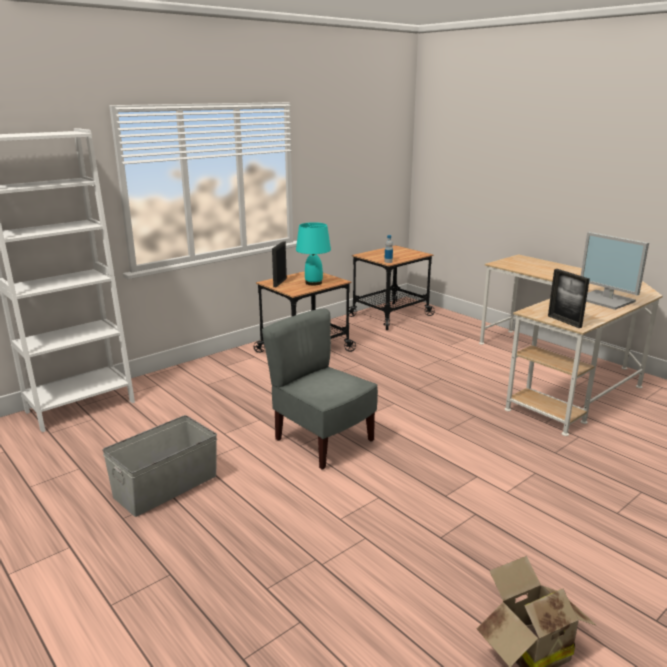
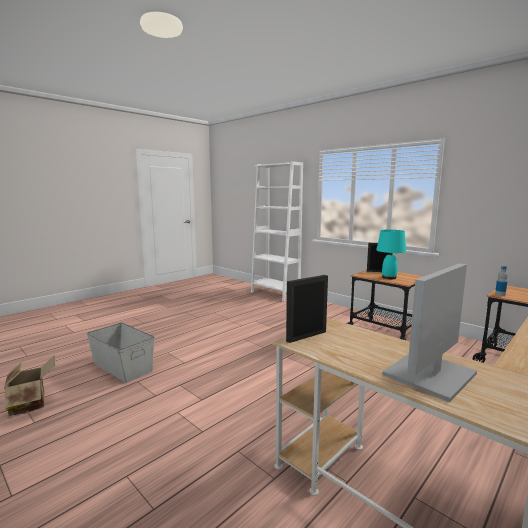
camera: 85 degrees right, 10 degrees down
(165, 486) = (206, 315): grey storage box -> grey storage box (123, 366)
(322, 441) = (249, 344): grey chair -> none

